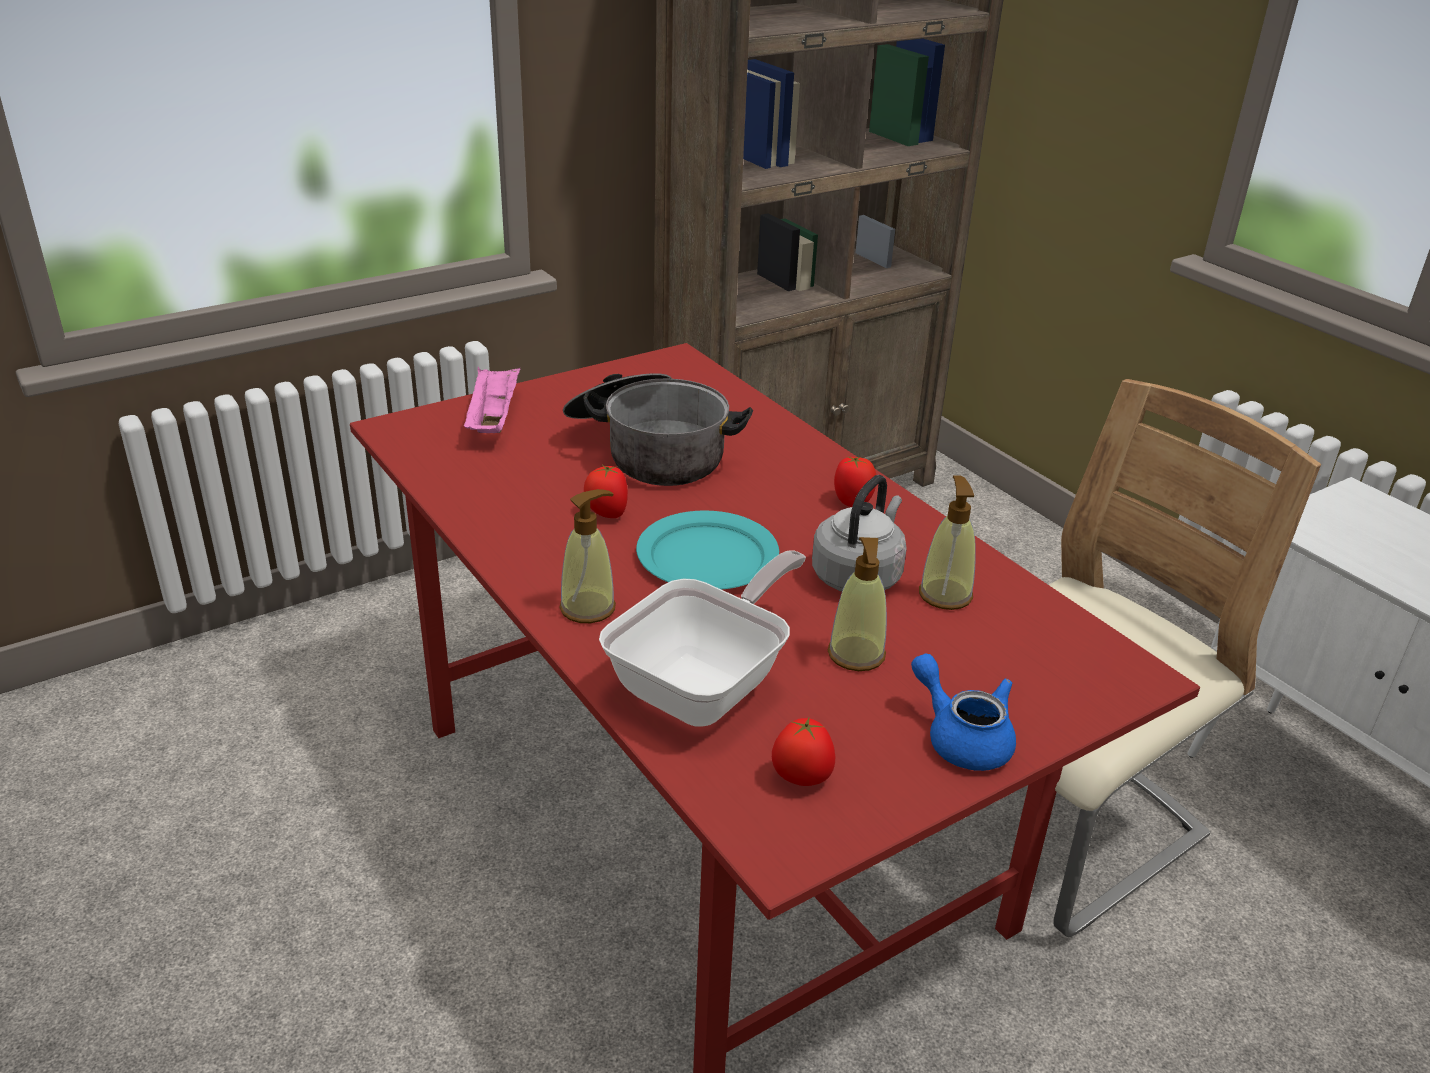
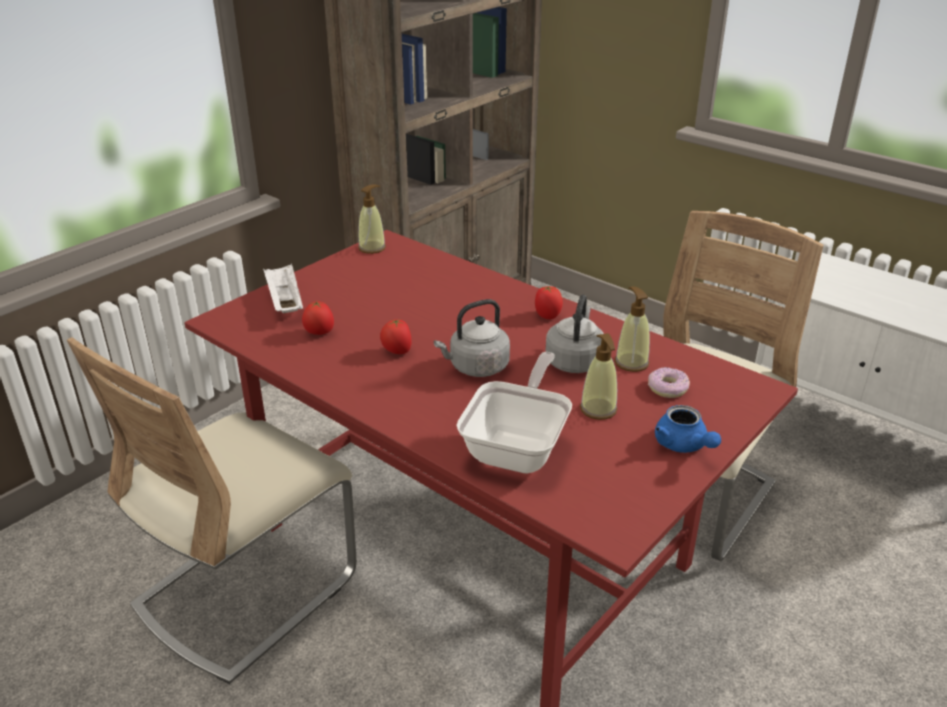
camera: 15 degrees left, 0 degrees up
(372, 811) = (246, 591): none -> beige chair
(493, 419) = (285, 302): pink tray -> white tray
(588, 608) = (418, 414): soap dispenser -> soap dispenser (372, 248)
(649, 451) = (402, 306): cooking pot -> none
(706, 557) = (476, 367): turquoise plate -> grey kettle
(801, 779) = (605, 491): tomato -> tomato (319, 333)
(962, 737) = (683, 445): blue teapot -> blue teapot turned 150 degrees counterclockwise
(982, 644) = (667, 388): none -> donut

